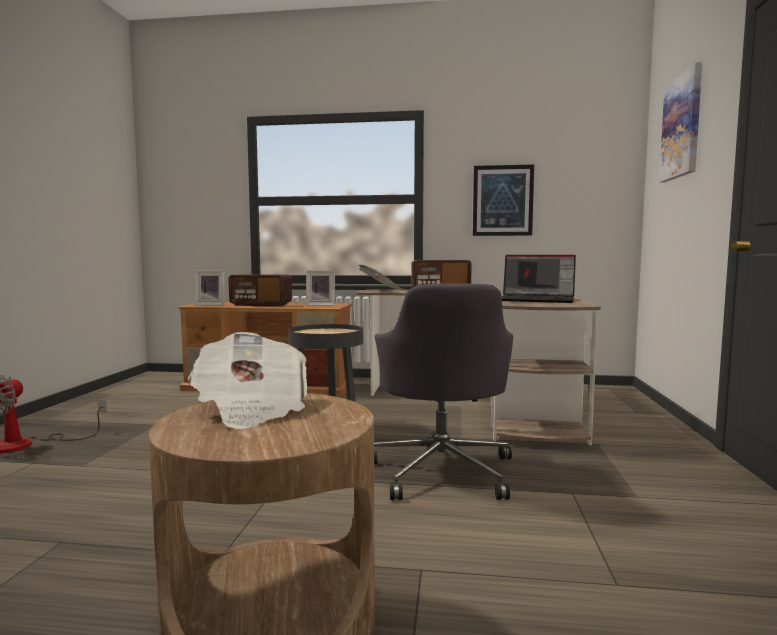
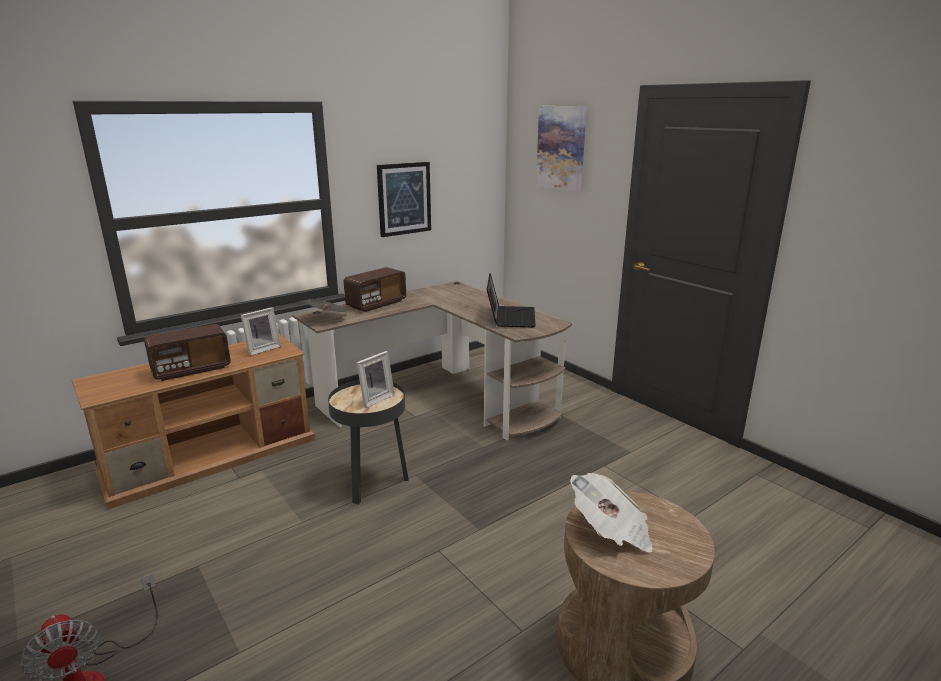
camera: 45 degrees left, 15 degrees up
(210, 305) = (122, 389): picture frame -> picture frame (375, 399)
(442, 470) = (521, 484): grey office chair -> none
(538, 300) = (510, 317): laptop -> laptop turned 60 degrees counterclockwise

